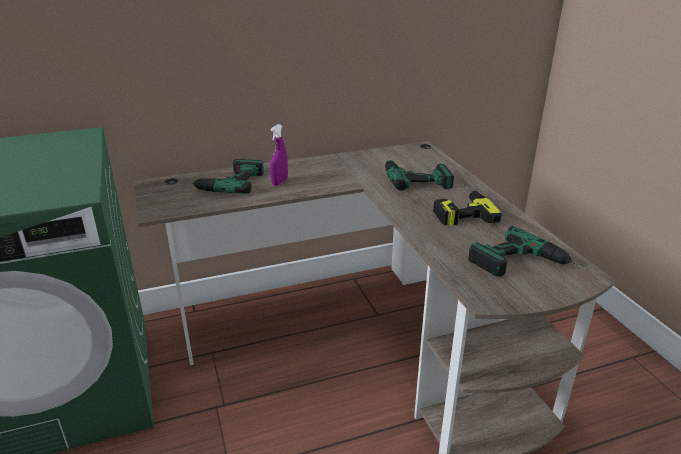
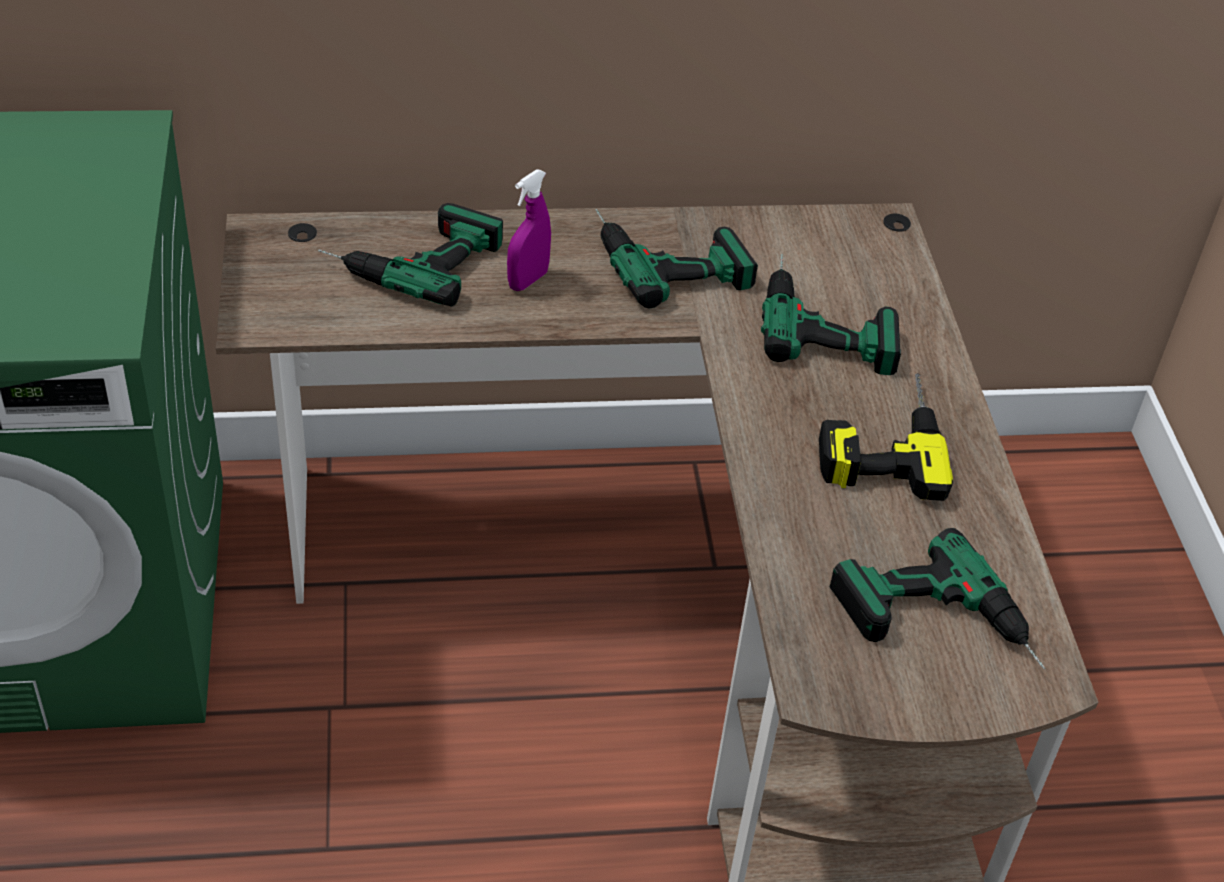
camera: 10 degrees right, 15 degrees up
(336, 167) = (666, 256): none -> power drill

